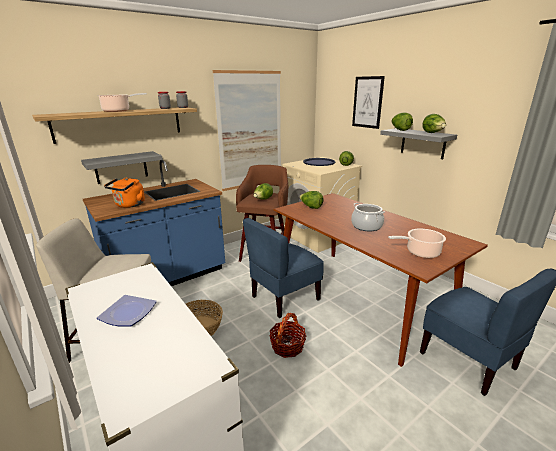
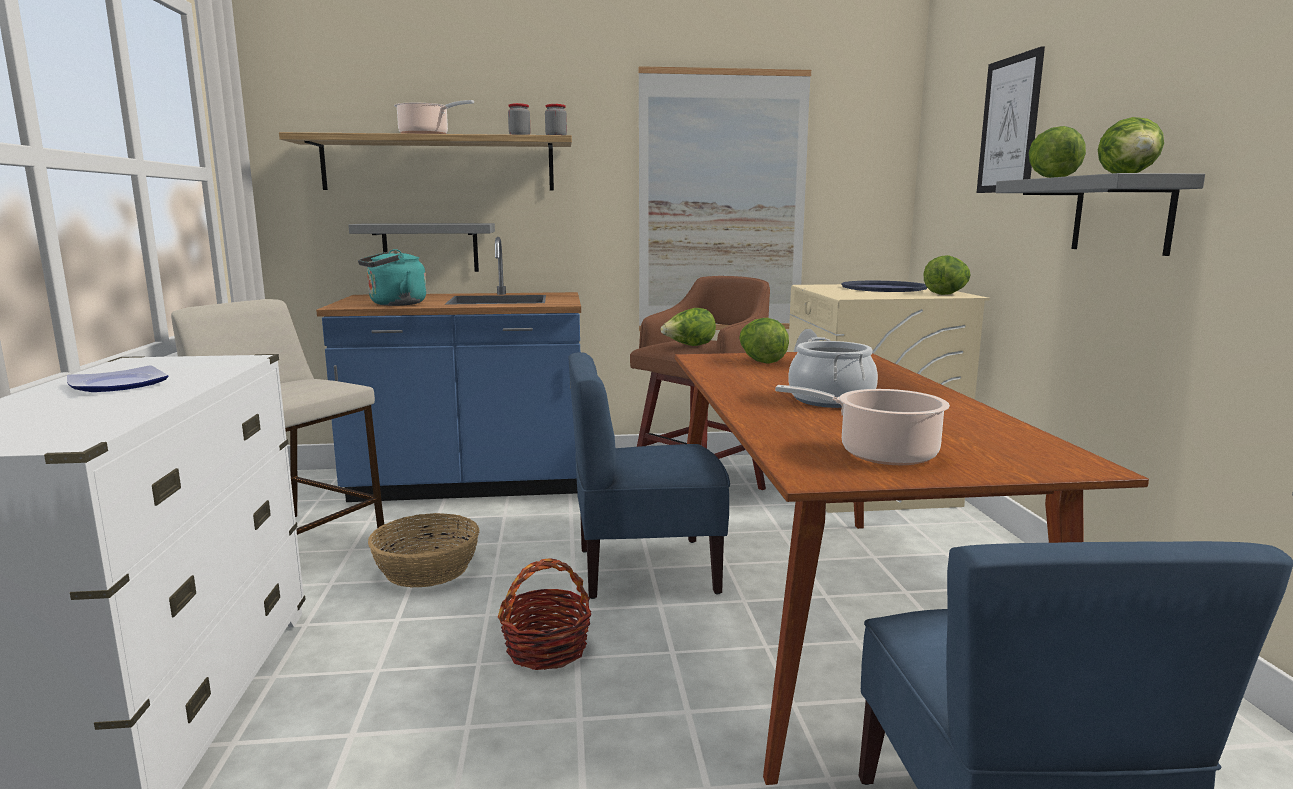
camera: 30 degrees right, 10 degrees down
(129, 205) = (394, 304): orange kettle -> turquoise kettle

